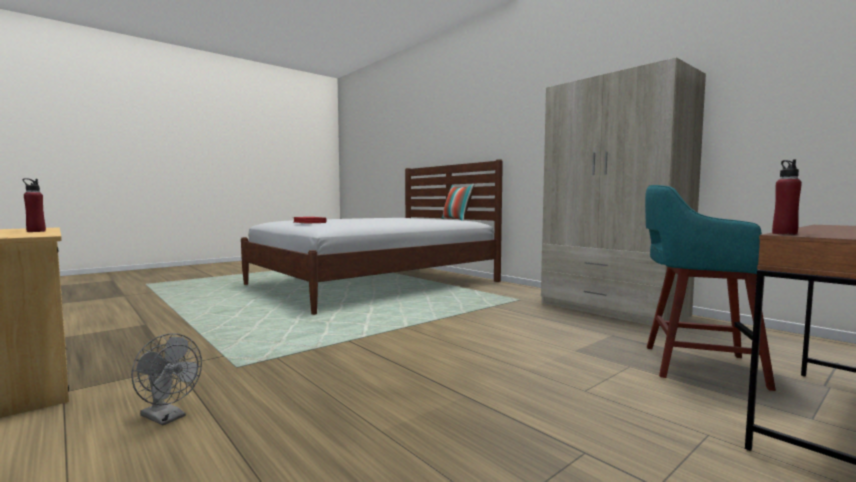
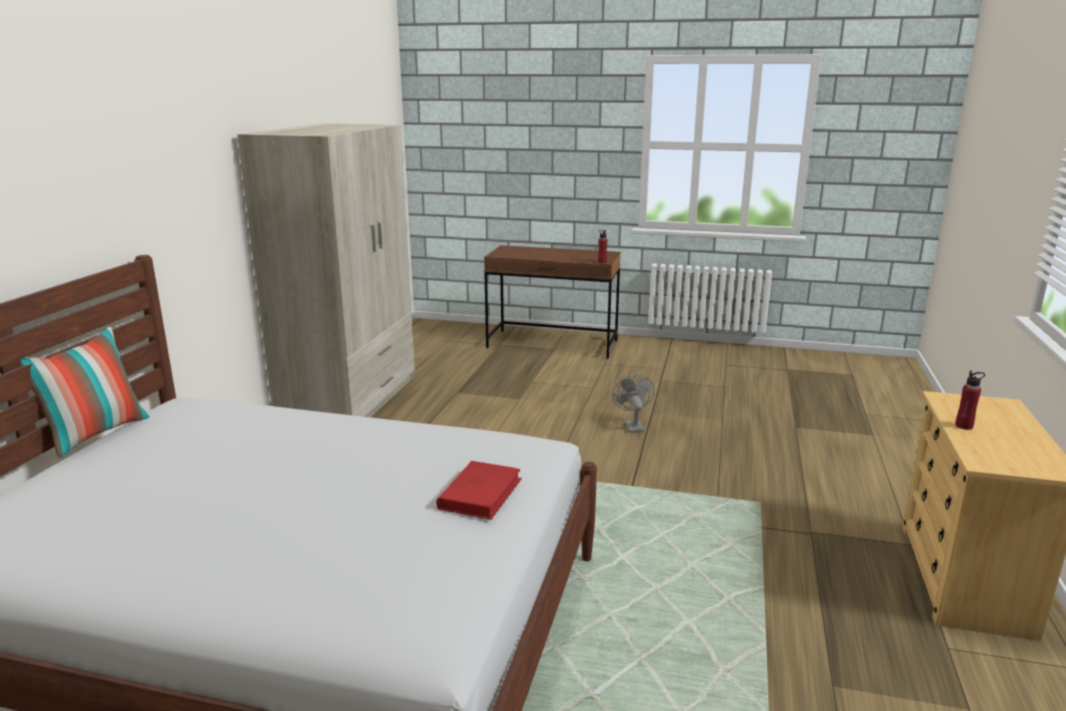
camera: 125 degrees left, 15 degrees up
(167, 418) = (829, 478): grey fan -> grey fan (632, 426)
(697, 365) = (503, 367): turquoise stool -> none

